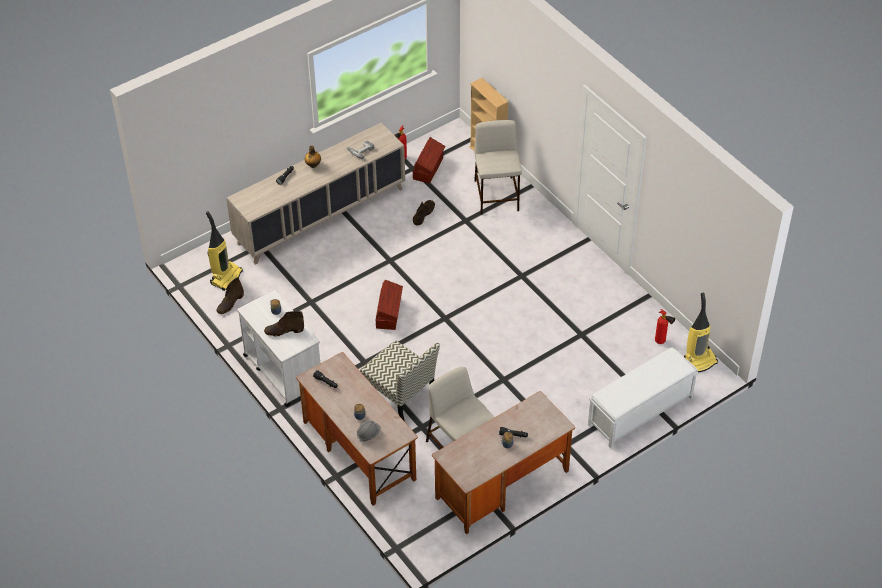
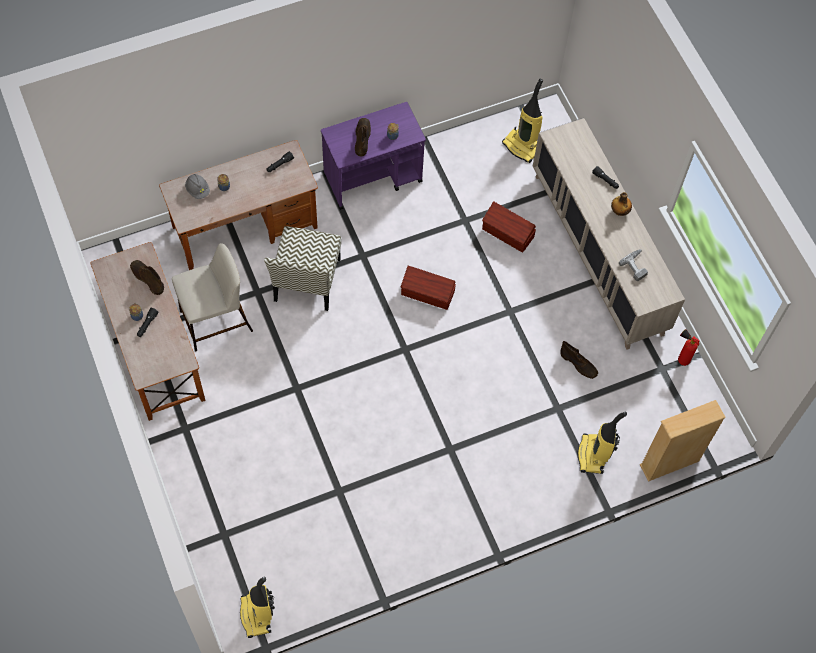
camera: 100 degrees right, 15 degrees up
(230, 303) = (482, 145): brown boot -> brown boot (147, 278)
(282, 370) = (373, 178): white cart -> purple cart
(400, 394) = (307, 281): chair -> chair turned 45 degrees counterclockwise
(428, 168) = (658, 387): brown storage box -> brown storage box (508, 233)
(497, 196) = (593, 455): beige stool -> vacuum cleaner
(639, 412) = (204, 521): white bench -> none
(662, 342) = (300, 581): fire extinguisher -> none

